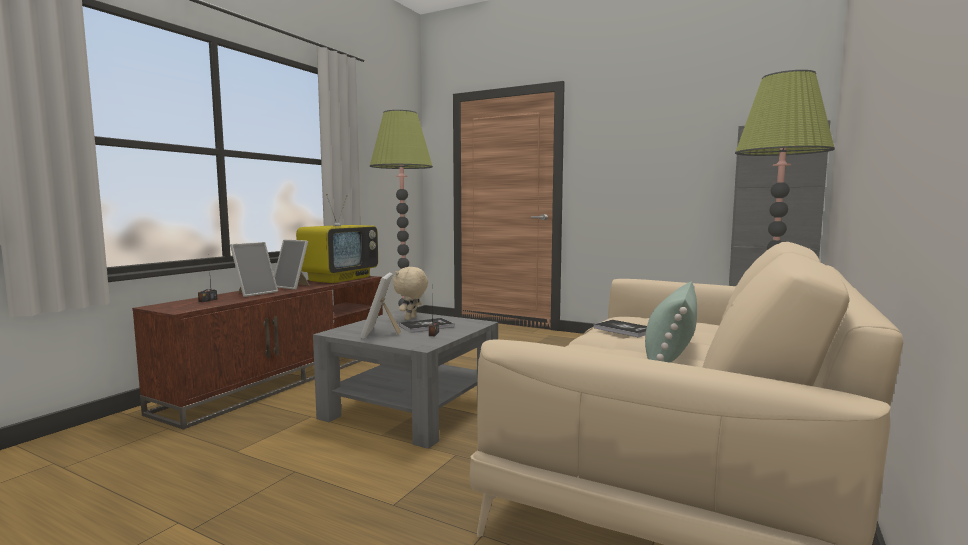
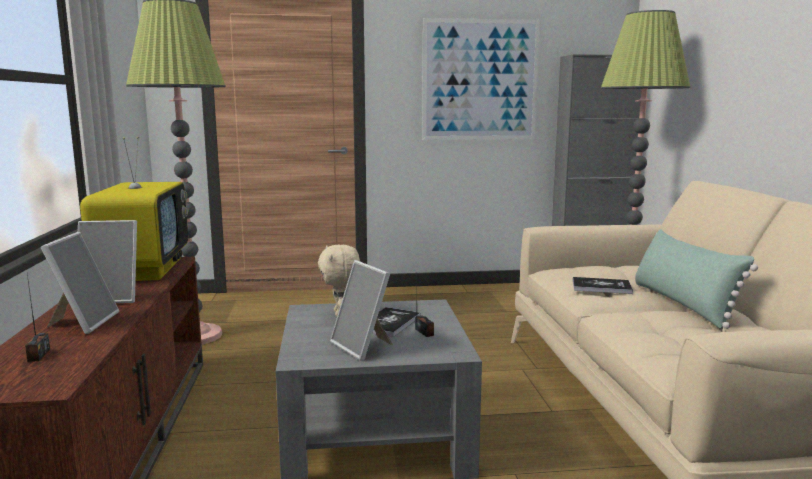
camera: 35 degrees left, 5 degrees up
(660, 157) = (480, 80): none -> picture

